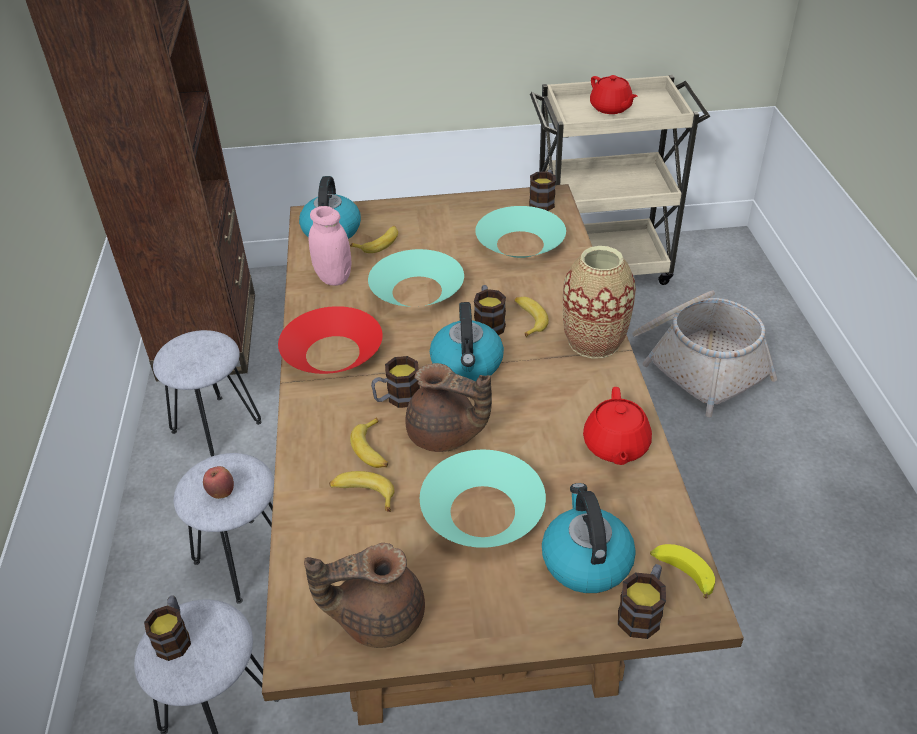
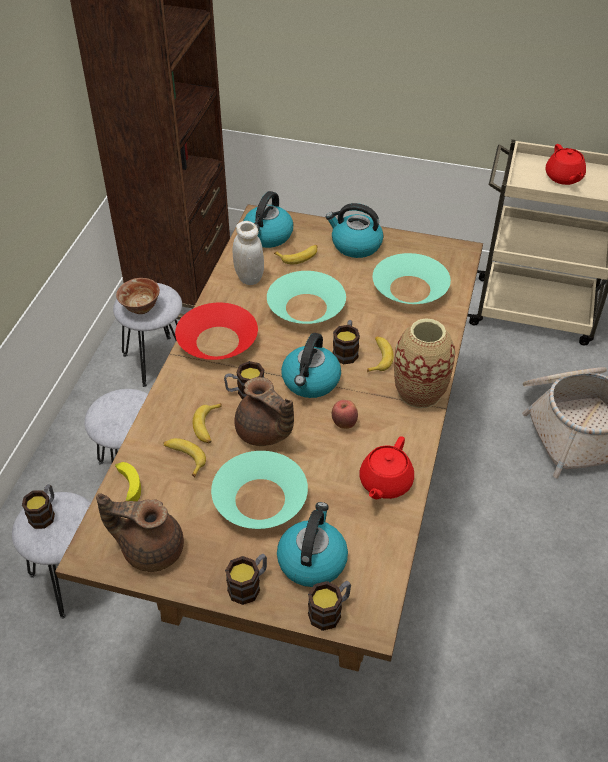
camera: 20 degrees right, 5 degrees up
(191, 362) = (141, 308): none -> bowl
(221, 492) = (119, 419): apple -> apple (344, 423)
(334, 278) = (249, 277): pink jar -> white jar
(435, 217) = (355, 245): none -> kettle
(543, 201) = (452, 254): mug -> mug (249, 585)
(681, 574) = (374, 594): banana -> banana (127, 485)

